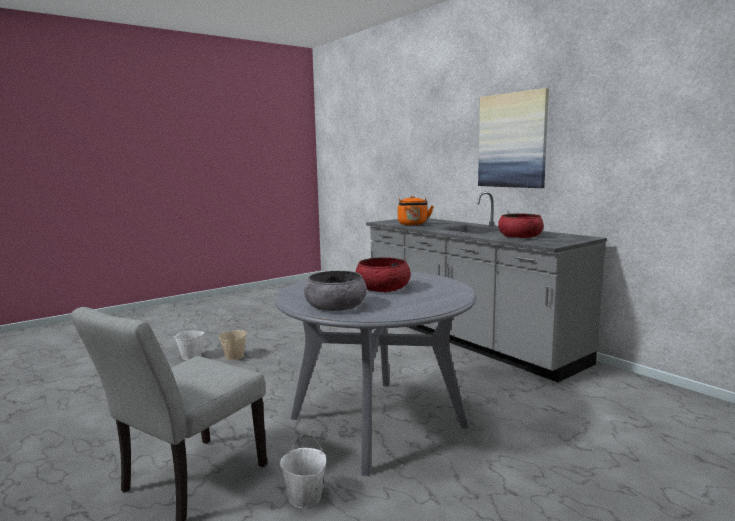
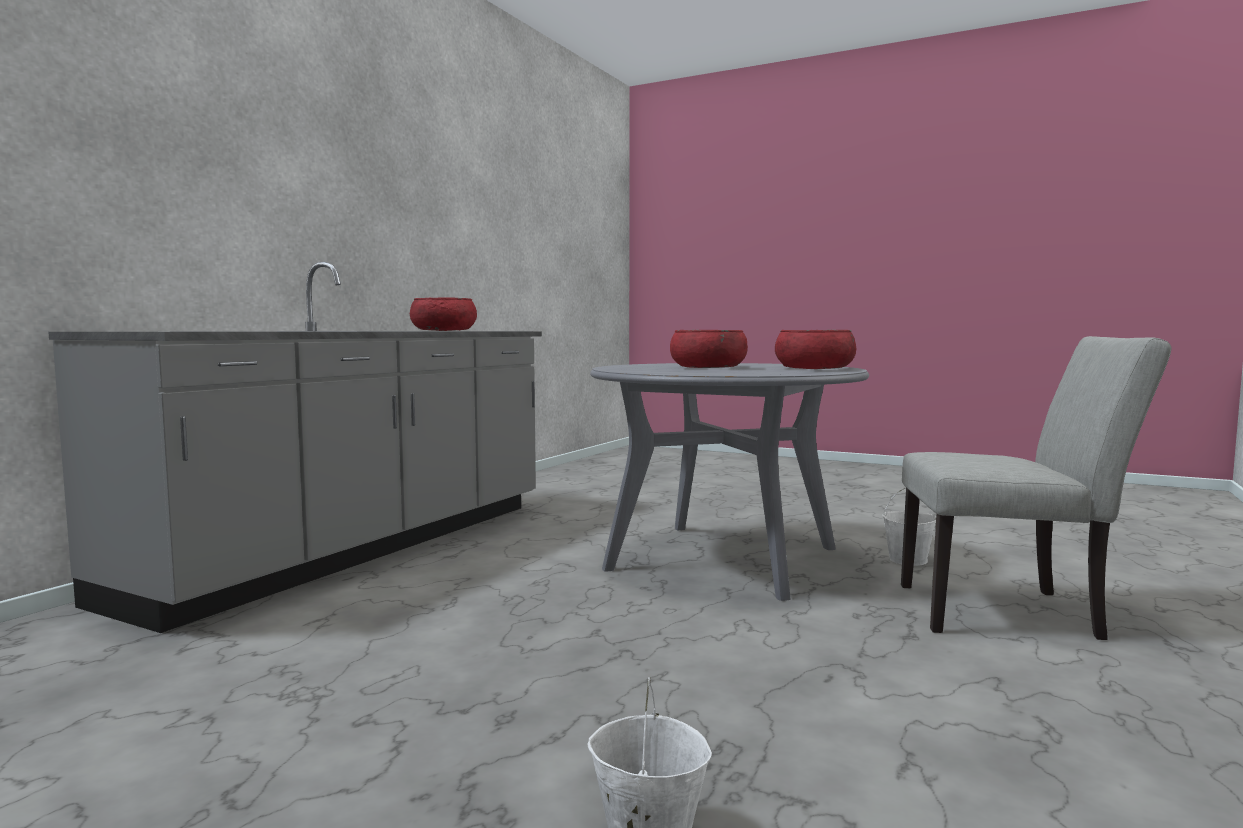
camera: 115 degrees left, 5 degrees down
(234, 356) = (586, 746): beige bucket -> none
(336, 306) = (814, 368): grey bowl -> red bowl
(413, 224) = (258, 331): orange kettle -> none
(512, 140) = (304, 174): picture -> none

